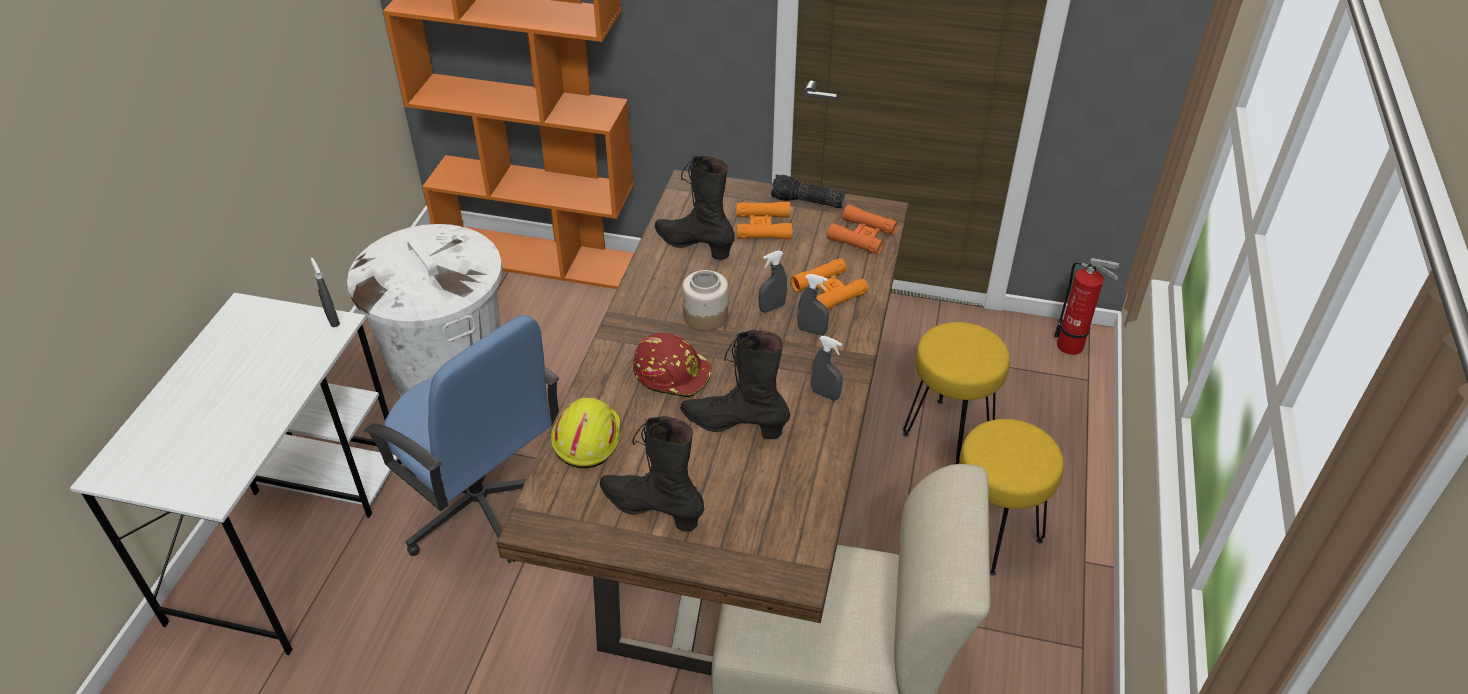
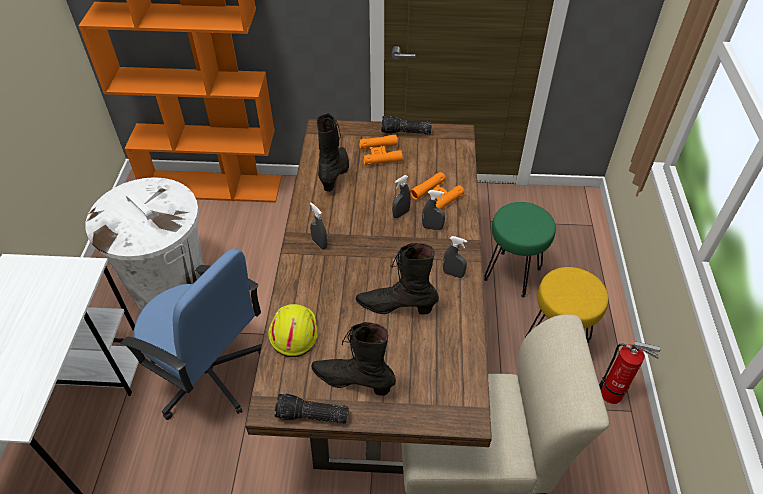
camera: 10 degrees left, 5 degrees up
(332, 319) = (83, 265): grey spray bottle -> grey spray bottle (319, 244)
(586, 544) = (311, 416): none -> flashlight
(672, 373) = (343, 273): red hard hat -> none
(694, 245) = (335, 174): black boot -> black boot turned 75 degrees clockwise
(705, 317) = (356, 227): jar -> none
(862, 235) = (449, 153): orange binoculars -> none
(949, 432) = (513, 273): yellow stool -> green stool
(1073, 347) = (578, 204): fire extinguisher -> fire extinguisher (614, 395)

